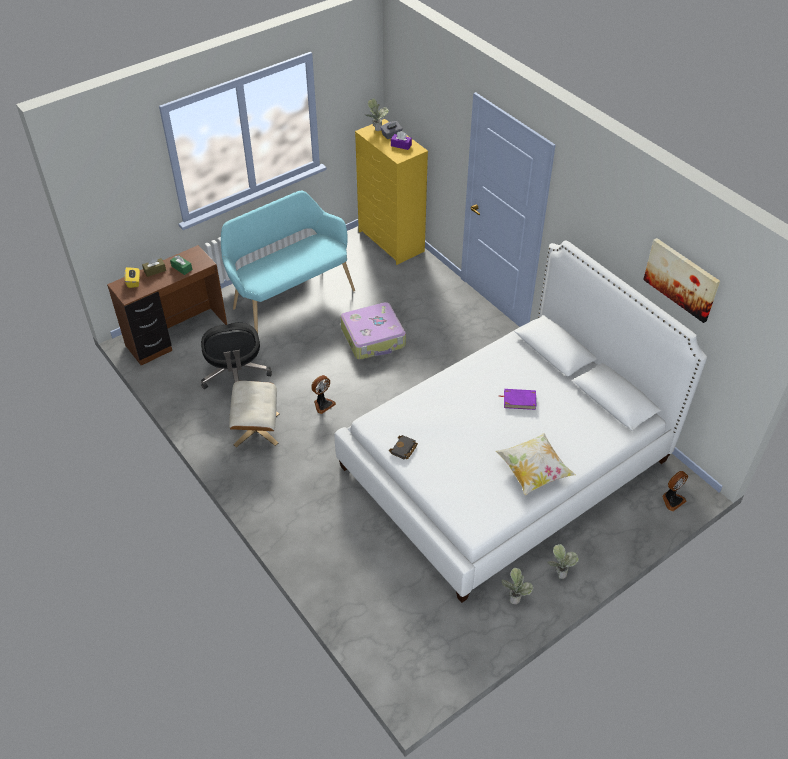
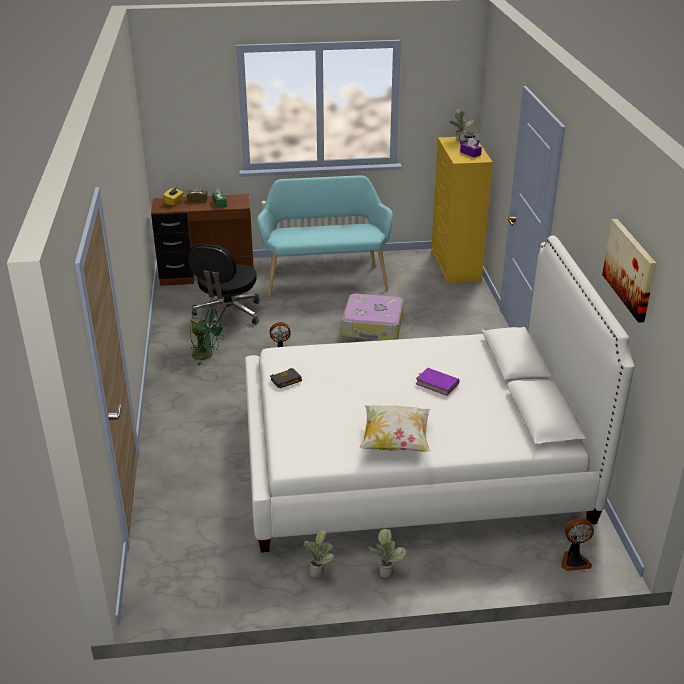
camera: 30 degrees right, 15 degrees down
(256, 429) = (207, 355): beige ottoman -> green fan

